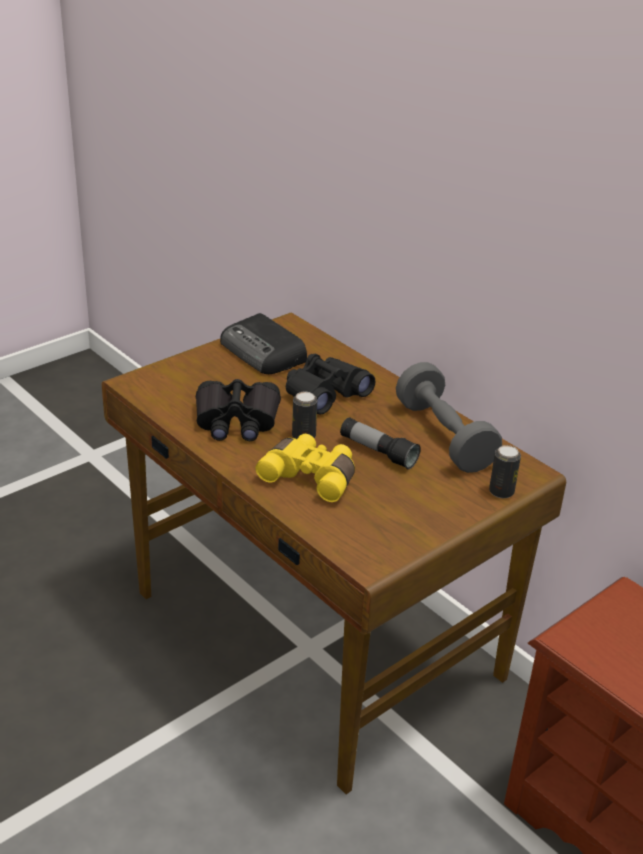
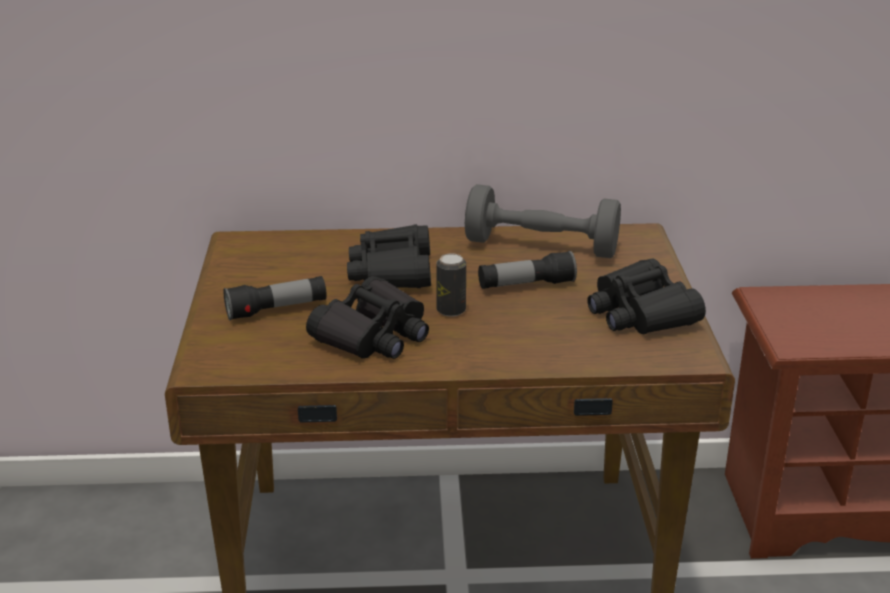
camera: 50 degrees left, 5 degrees down
(224, 375) = (276, 310): none -> flashlight
(264, 352) = (269, 273): radio -> none
(311, 476) = (523, 332): yellow binoculars -> none
(403, 516) = (640, 313): none -> black binoculars
(501, 492) = (653, 256): can -> none

